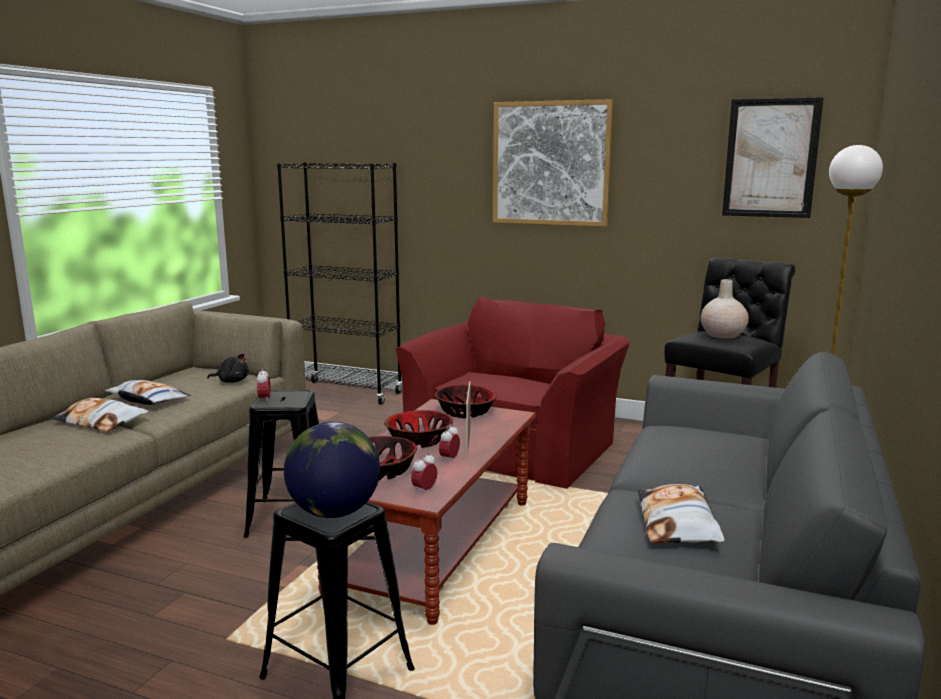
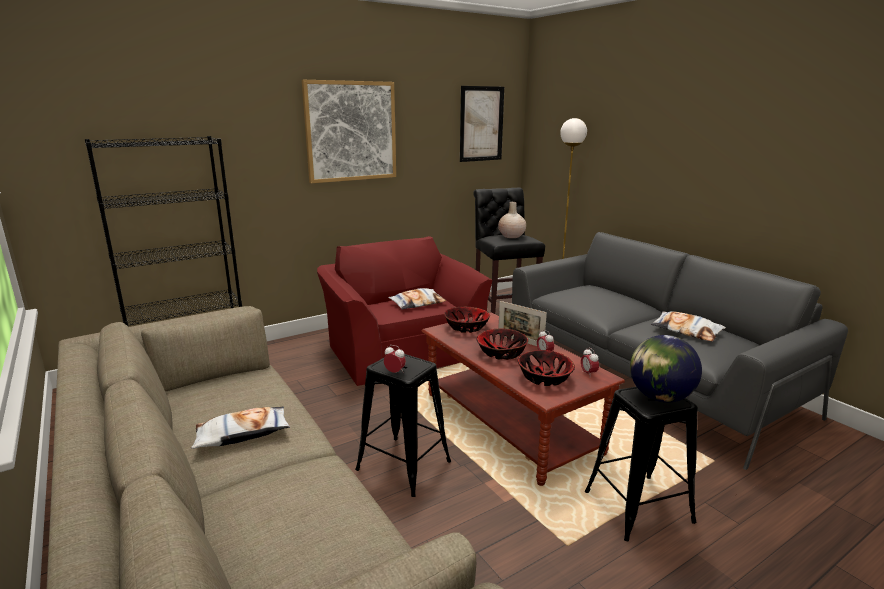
camera: 55 degrees left, 5 degrees up
(100, 422) = (266, 473): pillow -> pillow (417, 303)
(231, 381) = (257, 383): black plush toy -> none

